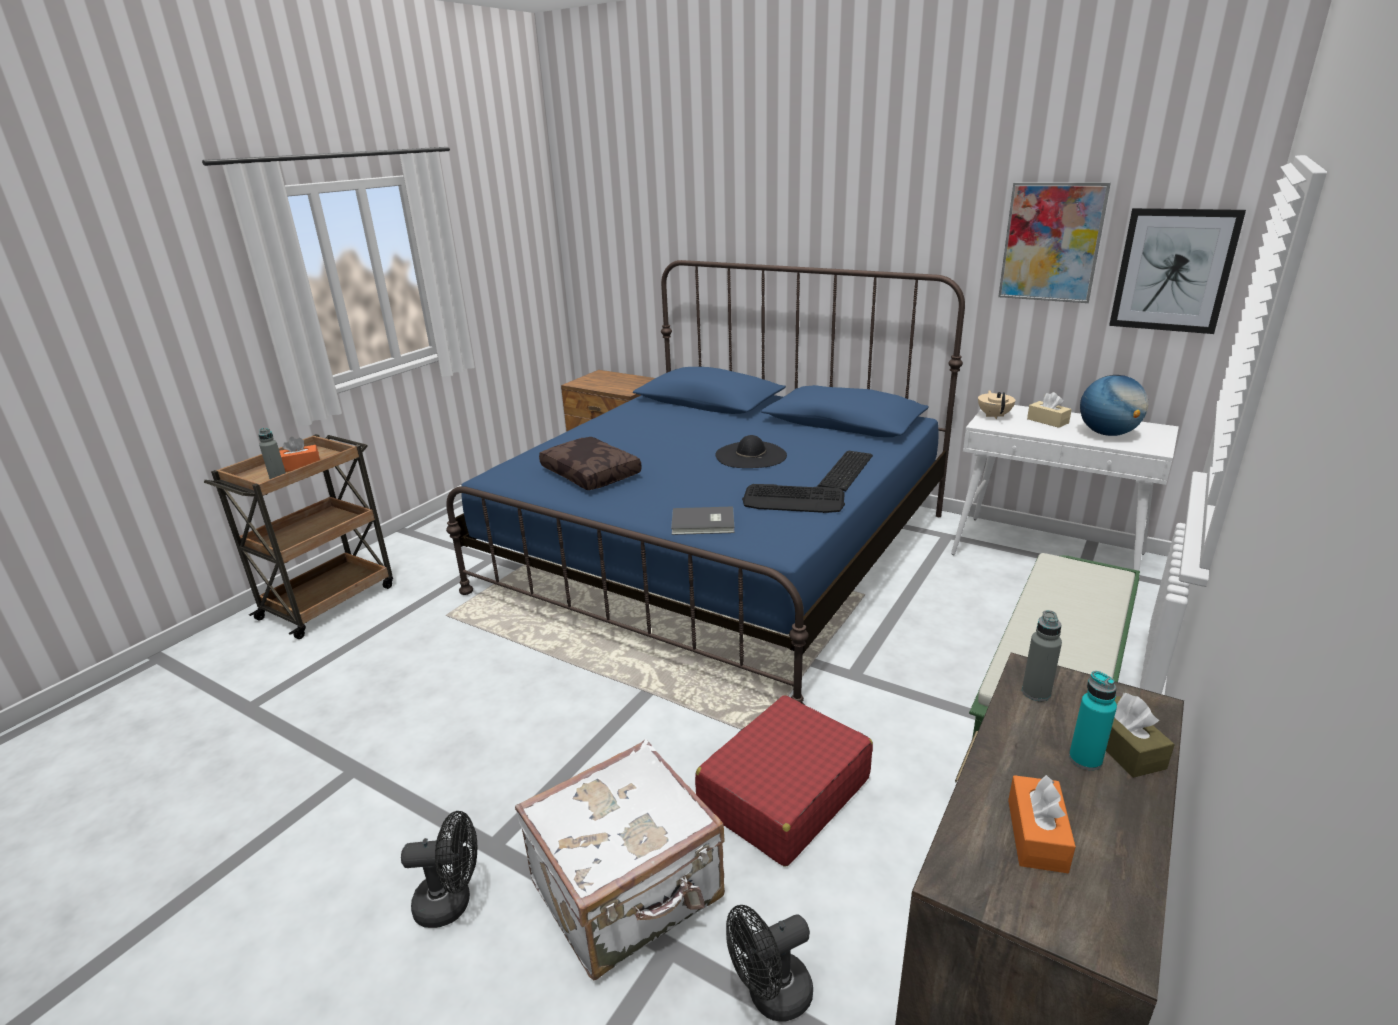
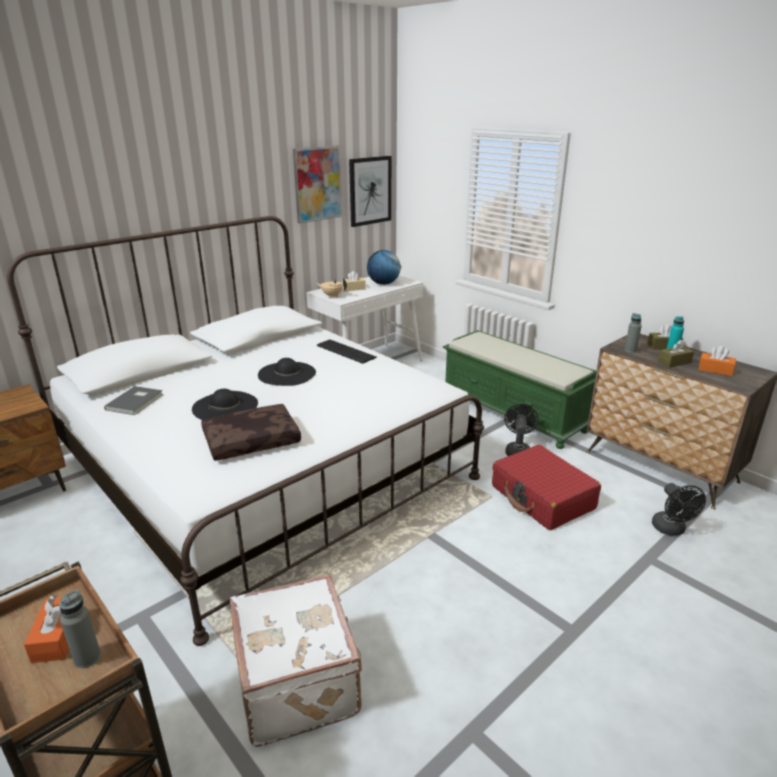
camera: 75 degrees left, 0 degrees up
(452, 902) = (622, 655): black fan -> black fan (517, 451)
(629, 892) = (612, 568): white suitcase -> white suitcase (299, 682)
(655, 447) = (225, 406): none -> black hat
(704, 524) = (390, 406): grey book -> grey book (136, 402)
(718, 551) = (263, 469): blue bed -> white bed
(793, 500) = (377, 373): keyboard -> none
(1024, 760) = (674, 362): none -> brown tissue box

